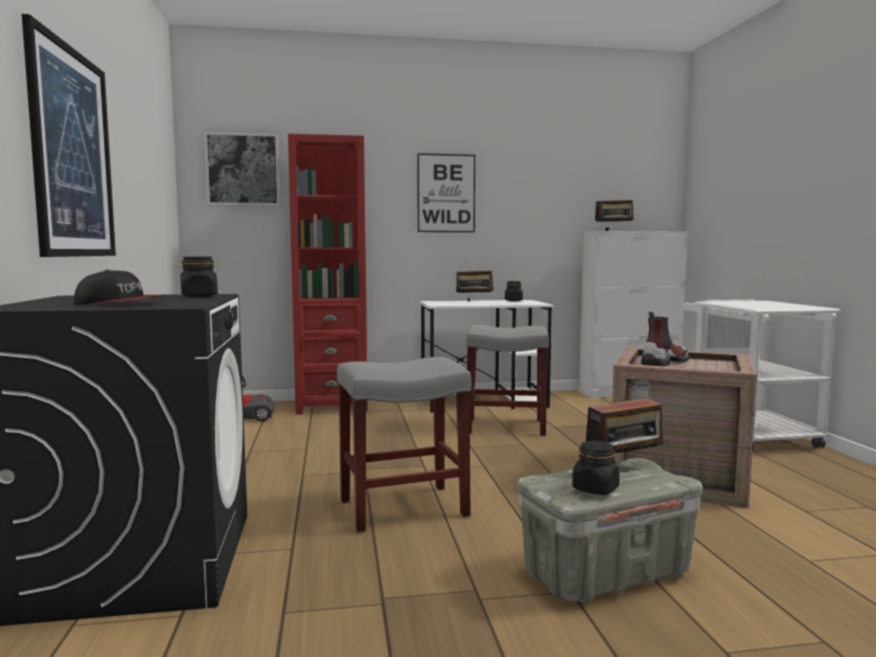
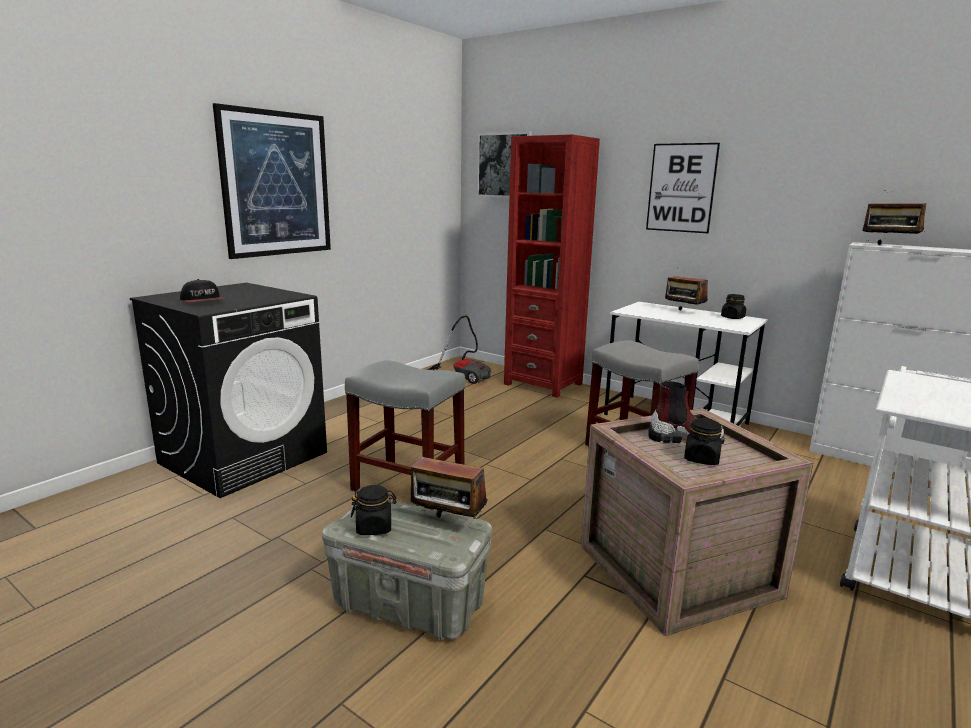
camera: 45 degrees right, 10 degrees up
(199, 296) = (279, 296): black jar -> black jar (701, 459)

